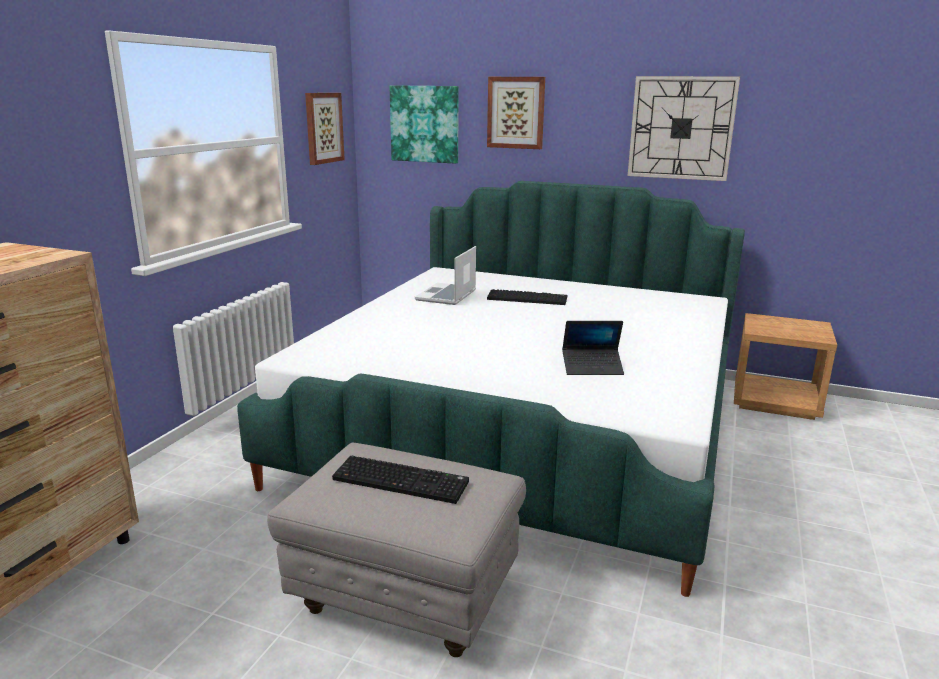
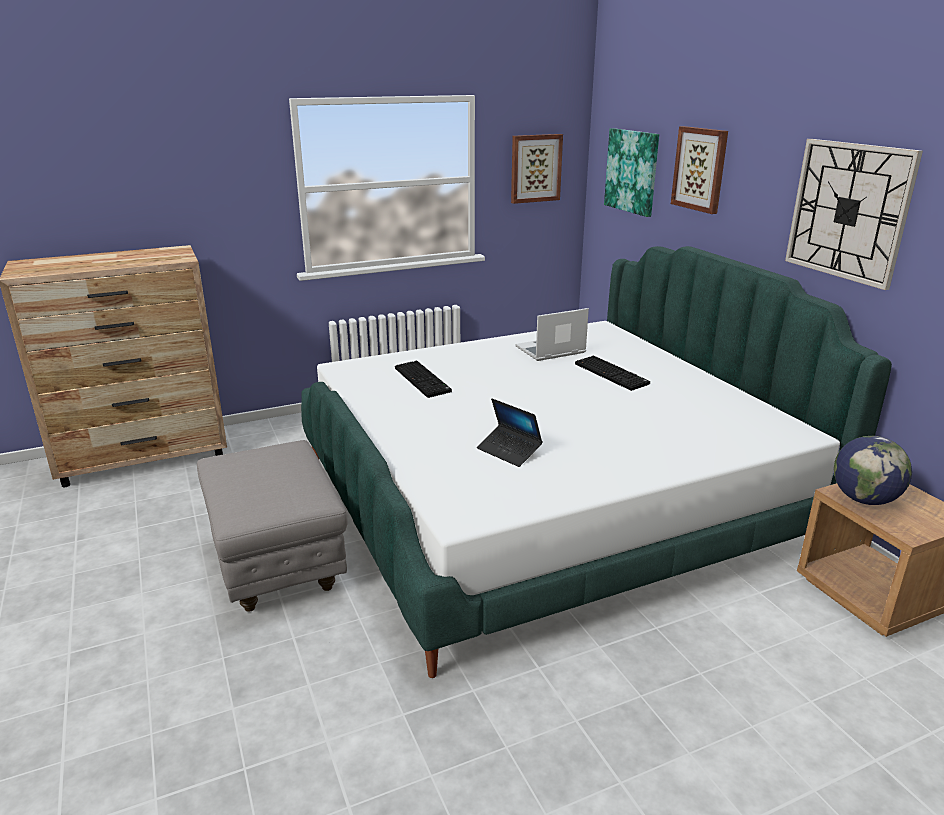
camera: 45 degrees right, 5 degrees up
(402, 480) = (270, 474): keyboard -> keyboard (424, 380)
(773, 330) = (864, 499): none -> globe

